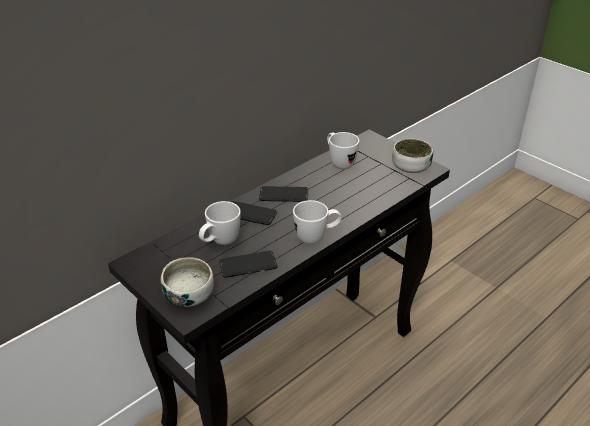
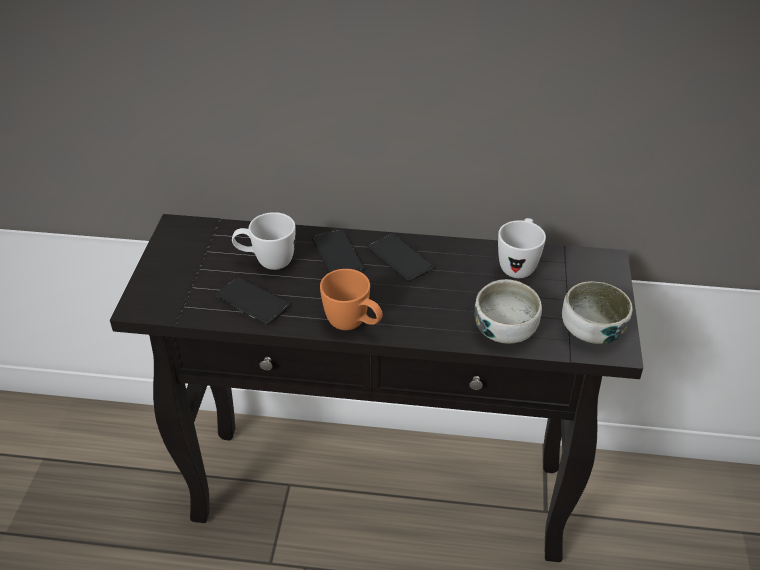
camera: 50 degrees right, 5 degrees up
(189, 296) = (166, 290): bowl -> bowl (505, 329)
(316, 237) = (353, 325): white mug -> orange mug

